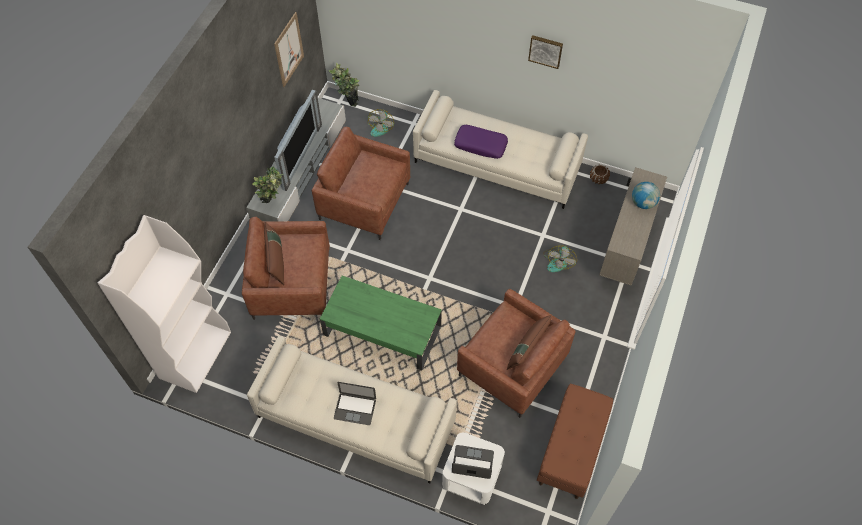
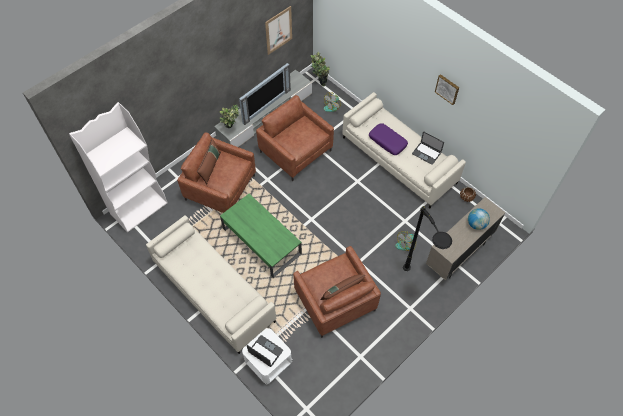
camera: 25 degrees right, 0 degrees up
(355, 408) = (209, 282): laptop -> laptop (426, 153)
(572, 450) = (345, 375): brown bench -> none
(599, 310) = (417, 289): none -> black floor lamp

